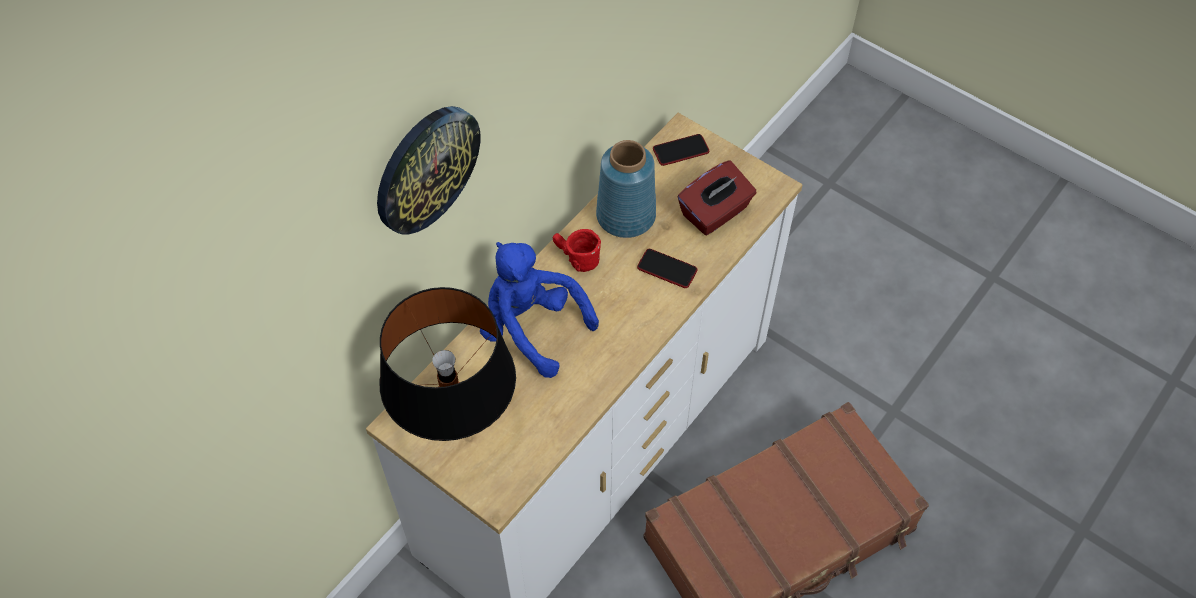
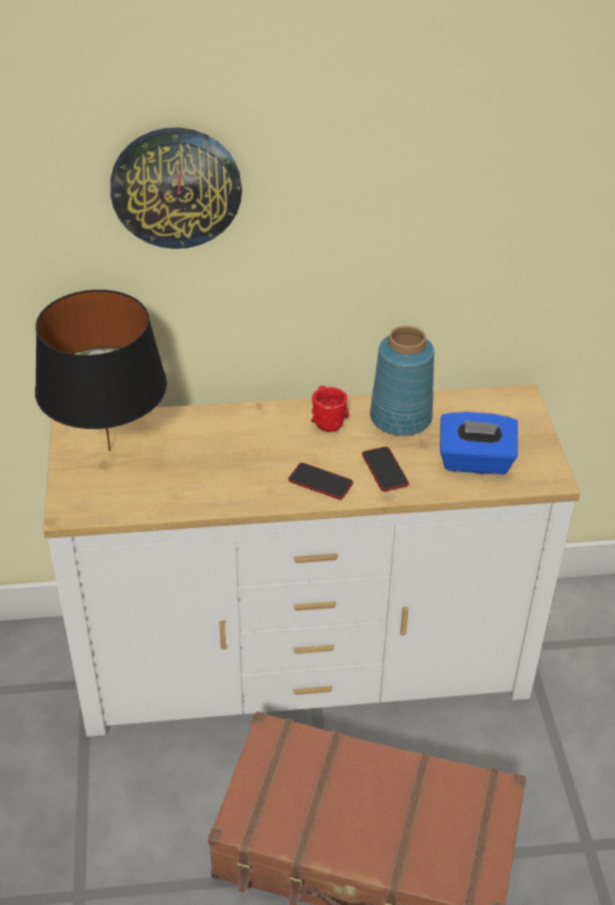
camera: 45 degrees right, 15 degrees down
(531, 328) = (235, 435): blue plush toy -> none
(680, 150) = (503, 407): phone -> phone (320, 482)
(715, 213) = (475, 462): red tissue box -> blue tissue box

